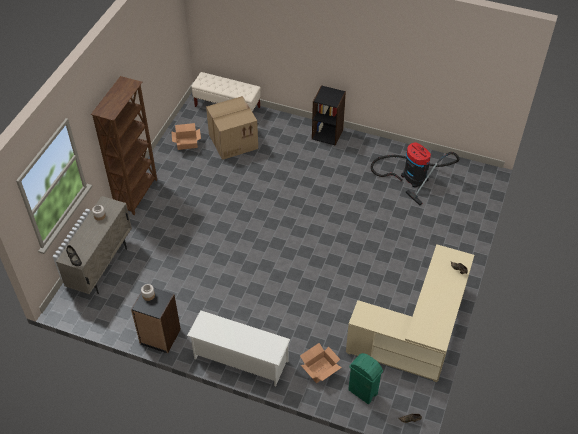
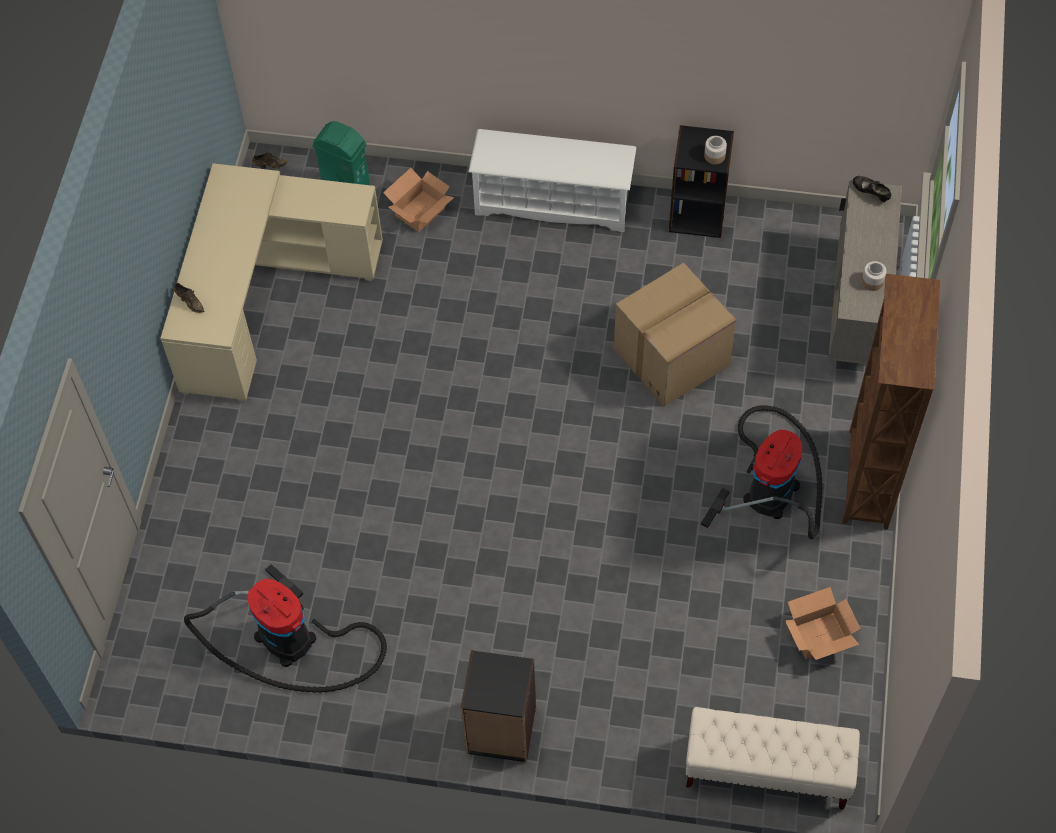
camera: 170 degrees right, 10 degrees up
(181, 198) = (772, 487): none -> vacuum cleaner
(233, 141) = (715, 664): cardboard box -> cardboard box (671, 359)

